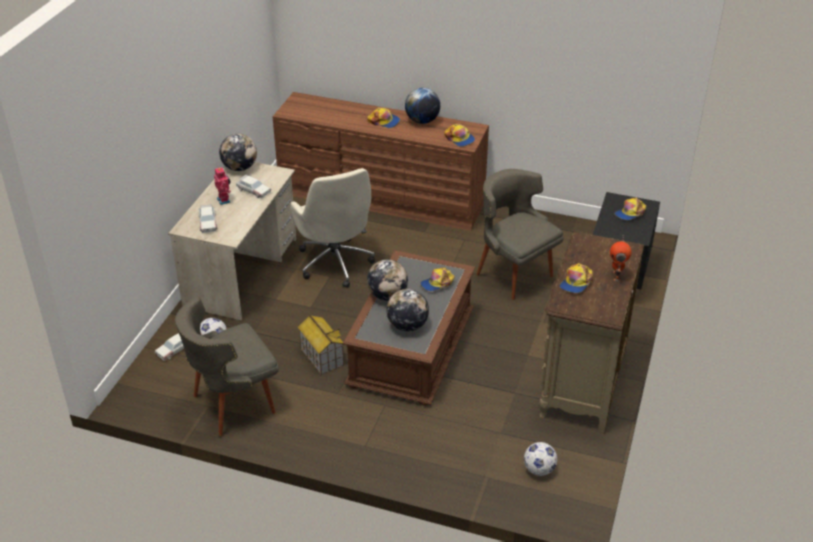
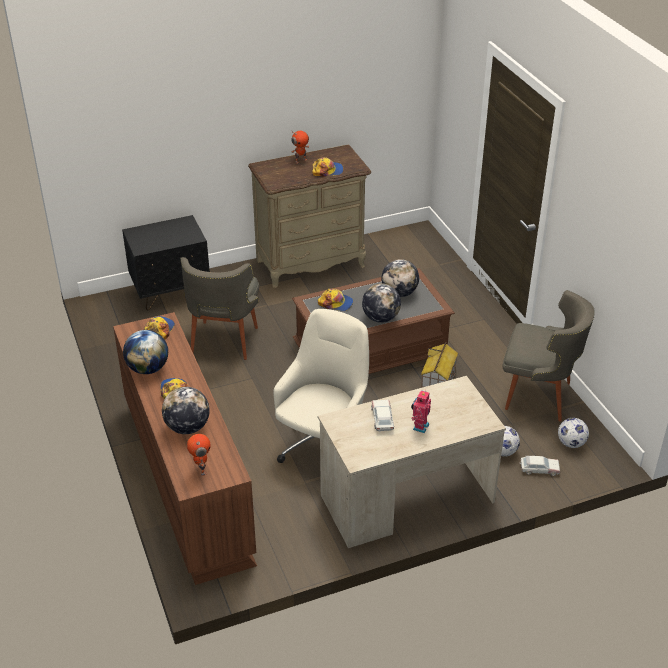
camera: 130 degrees left, 0 degrees up
(208, 222) = (461, 414): toy car -> none
(240, 168) = (360, 453): globe -> globe (187, 427)
(305, 105) = (201, 469): none -> toy robot
(539, 470) = (407, 249): football -> football (571, 443)
(630, 213) = (155, 235): cap -> none

